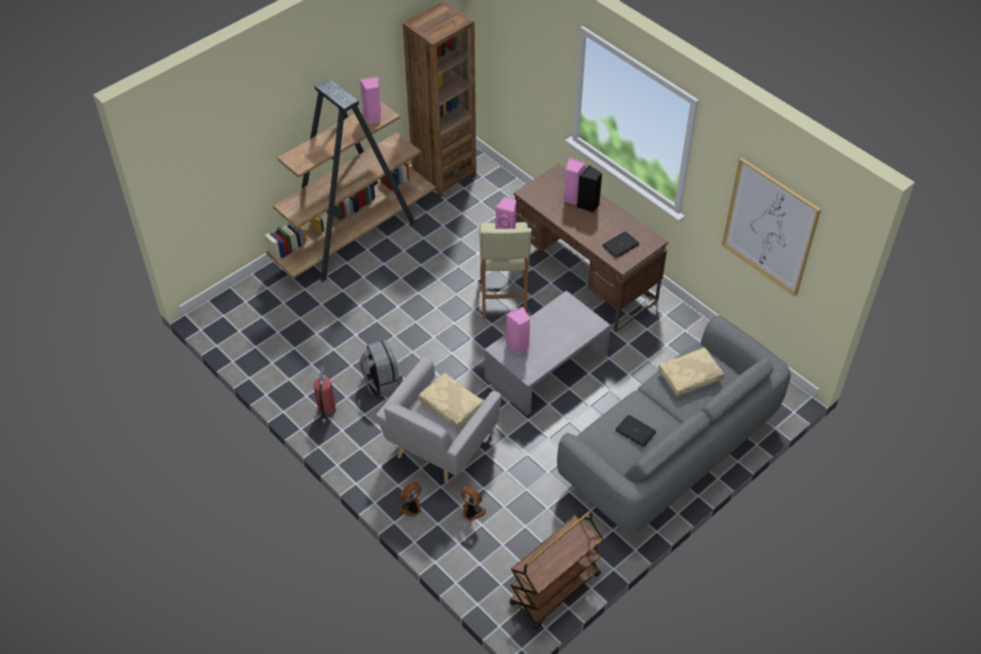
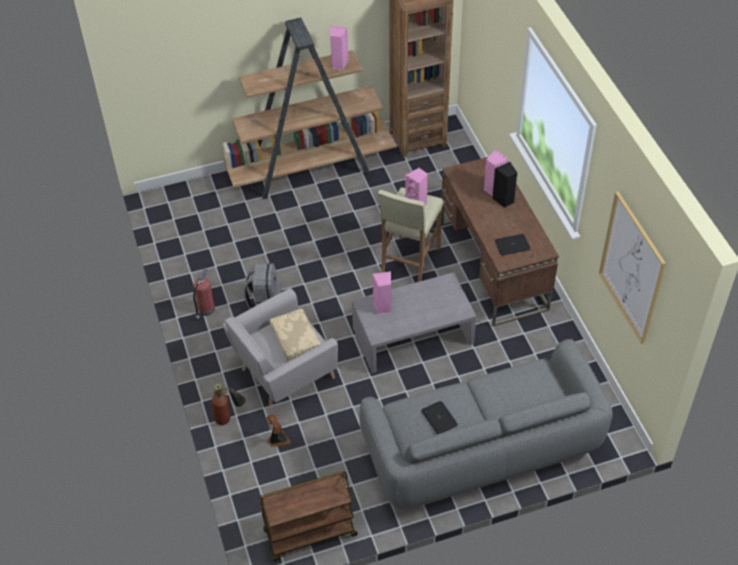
camera: 25 degrees right, 0 degrees up
(411, 508) = (229, 417): fan -> fire extinguisher
(690, 377) = (518, 387): beige pillow -> none

